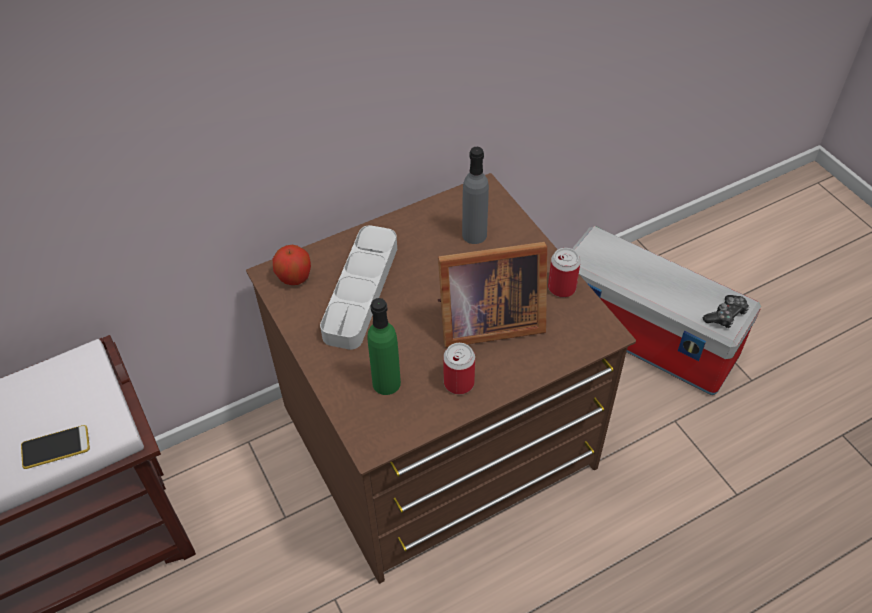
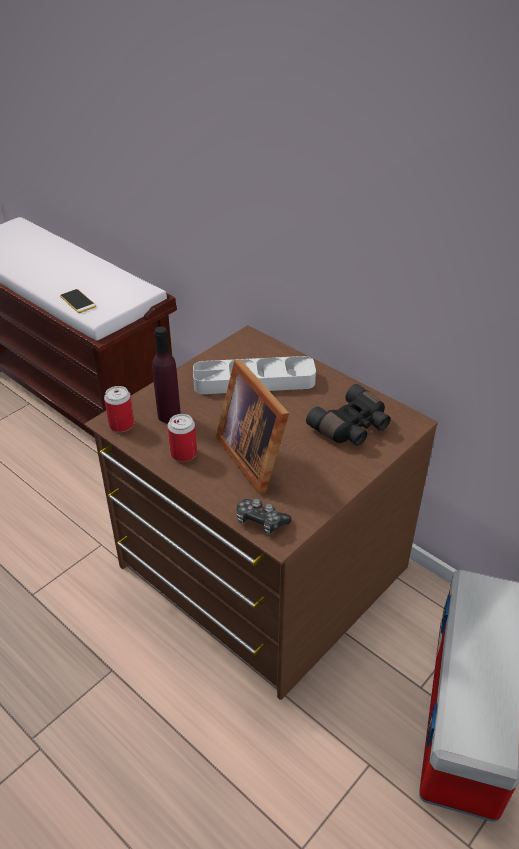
camera: 70 degrees right, 10 degrees down
(294, 277) = (250, 347): apple -> none
(386, 383) = (169, 415): green bottle -> purple bottle
(474, 234) = (352, 427): grey bottle -> black binoculars
(562, 287) = (320, 496): can -> can (121, 425)
(725, 315) = (472, 735): game controller -> game controller (260, 521)

